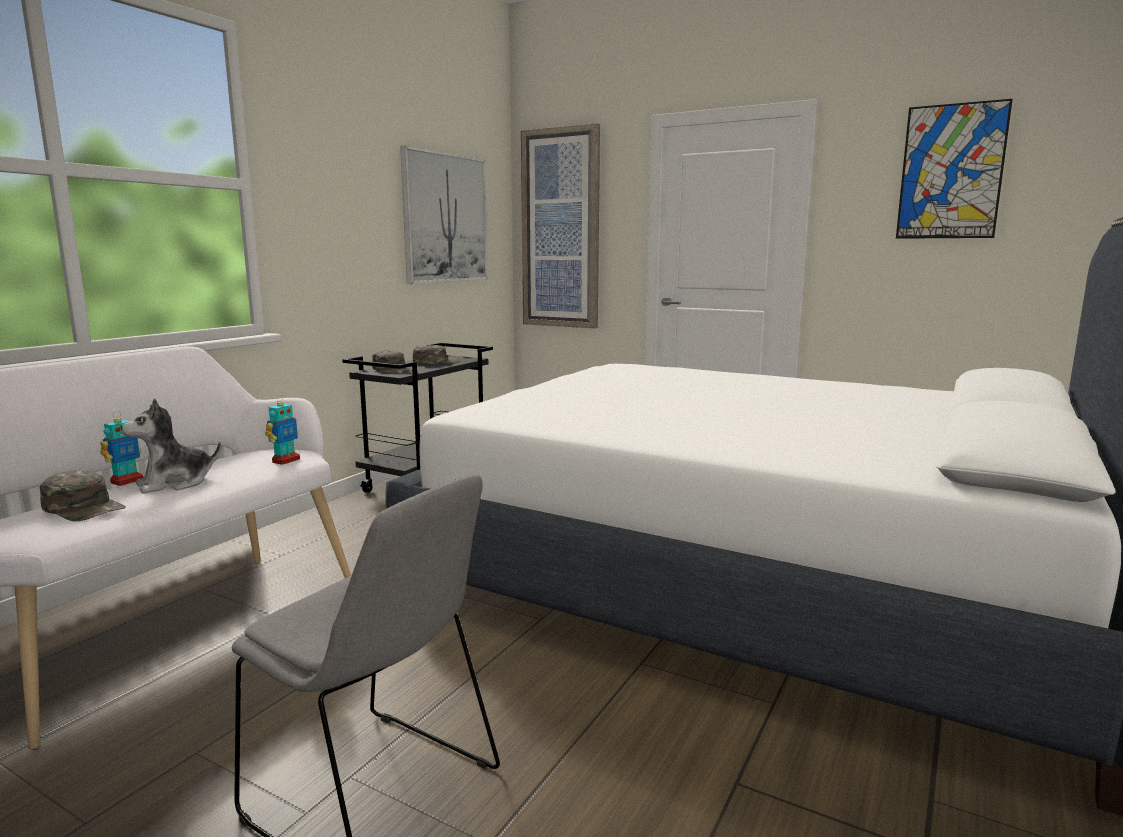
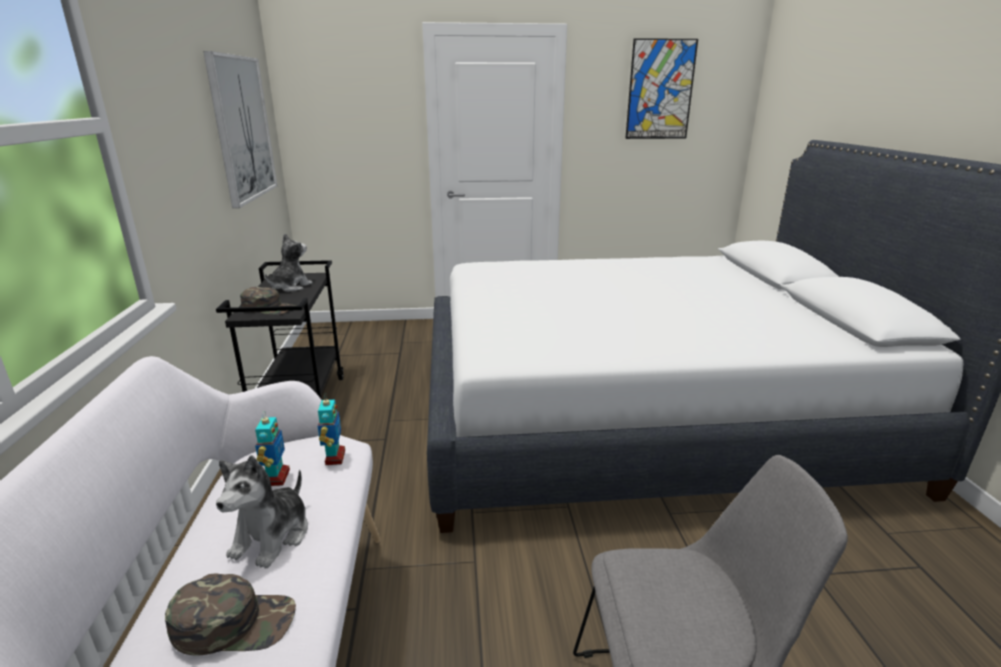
camera: 35 degrees left, 10 degrees up
(126, 481) = (192, 557): toy robot -> toy robot (277, 478)
(437, 362) = (290, 287): green cap -> plush toy
(561, 229) = (335, 130): picture -> none

